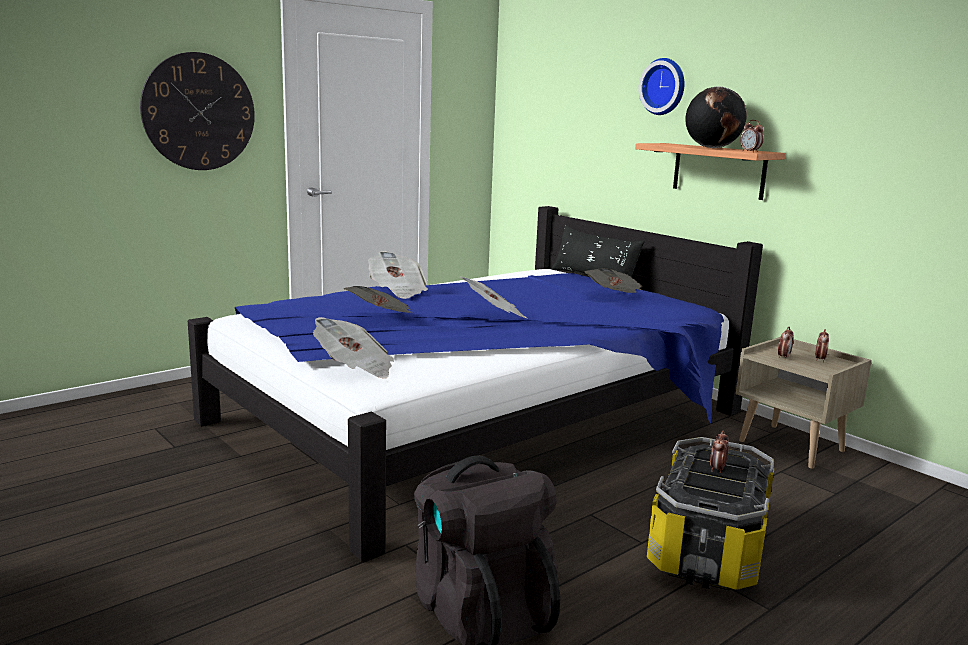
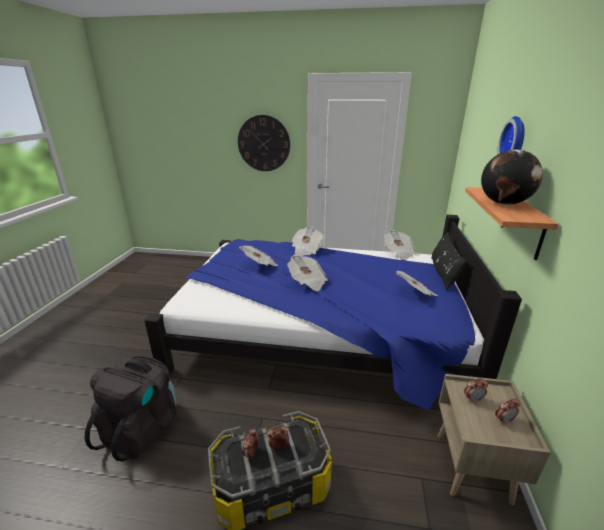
camera: 50 degrees right, 10 degrees up
(355, 369) = (197, 289): newspaper -> newspaper (399, 253)
(750, 152) = (510, 216): alarm clock -> alarm clock (251, 453)

